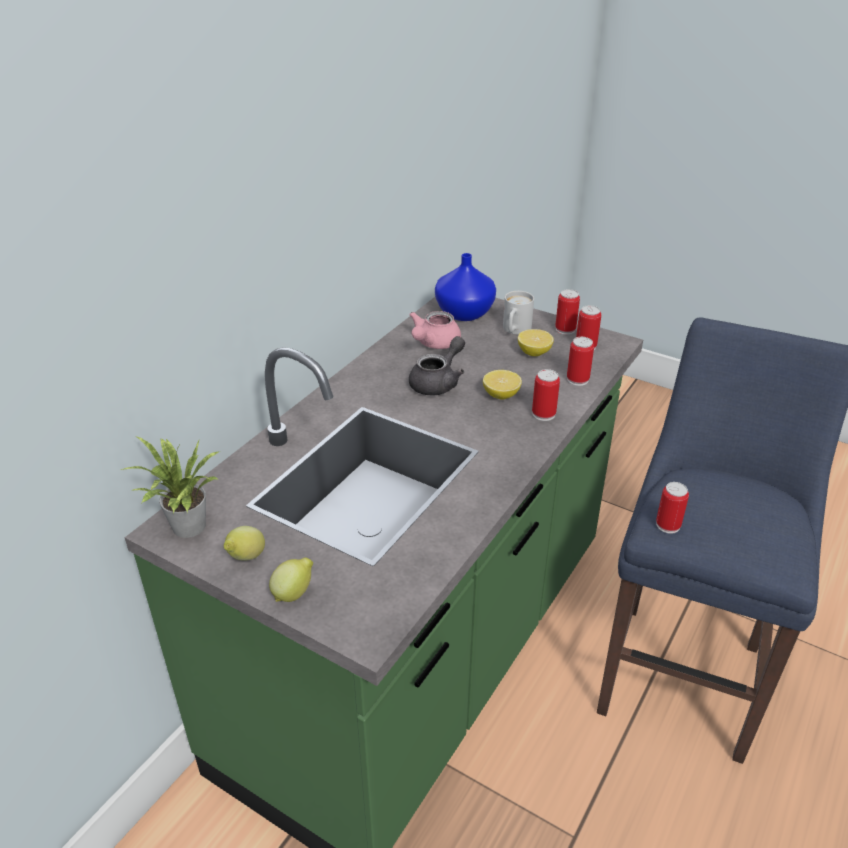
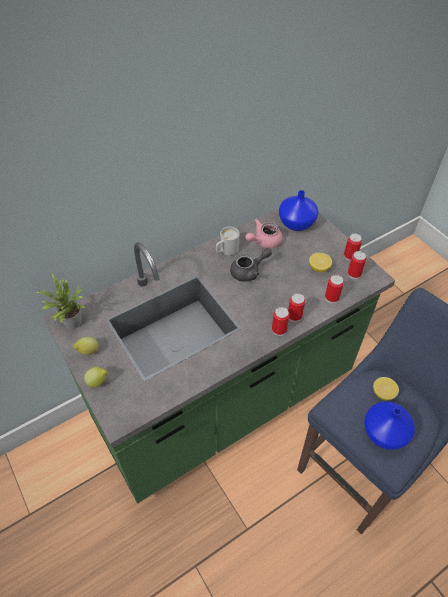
camera: 25 degrees right, 15 degrees up
(501, 395) = (279, 293): lemon -> lemon (383, 393)
(515, 330) = (318, 247): white mug -> white mug (226, 251)
(668, 525) = (341, 407): can -> can (279, 330)
(747, 534) = (385, 433): none -> blue vase

